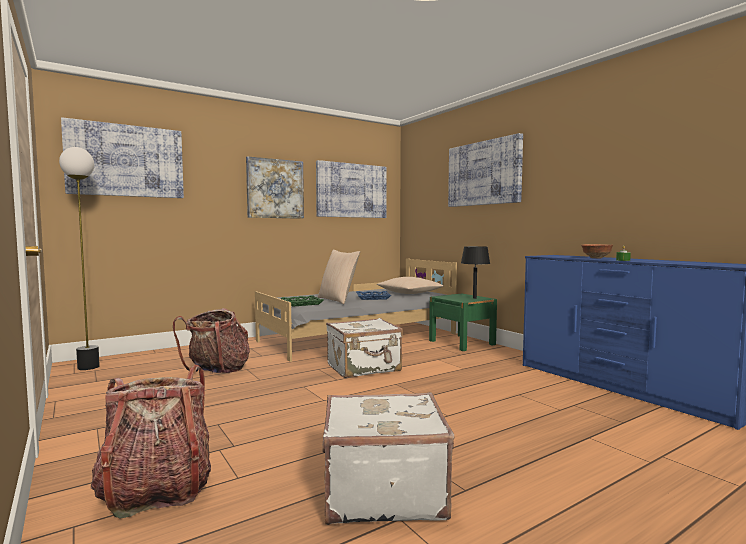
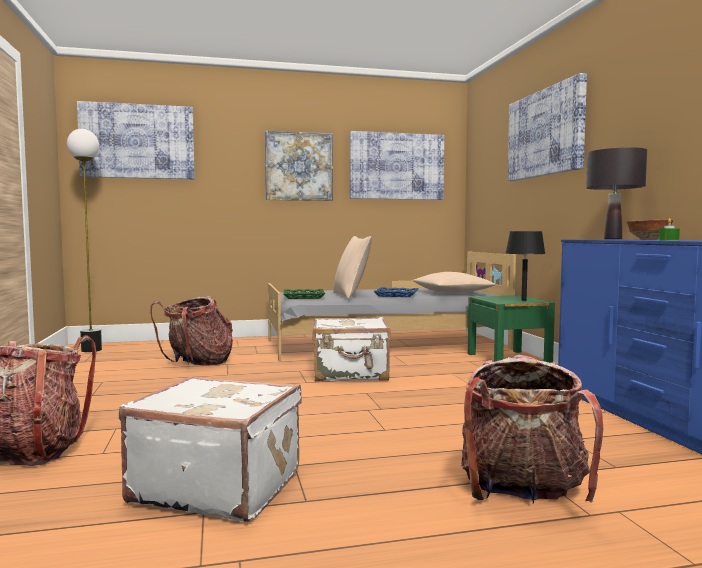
camera: 20 degrees right, 0 degrees up
(559, 255) = (612, 239): none -> black table lamp
(595, 453) = (522, 493): none -> backpack

